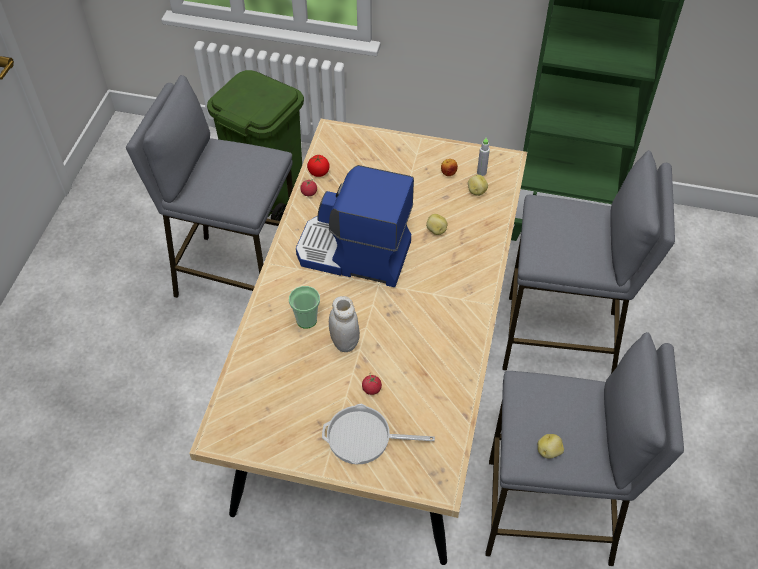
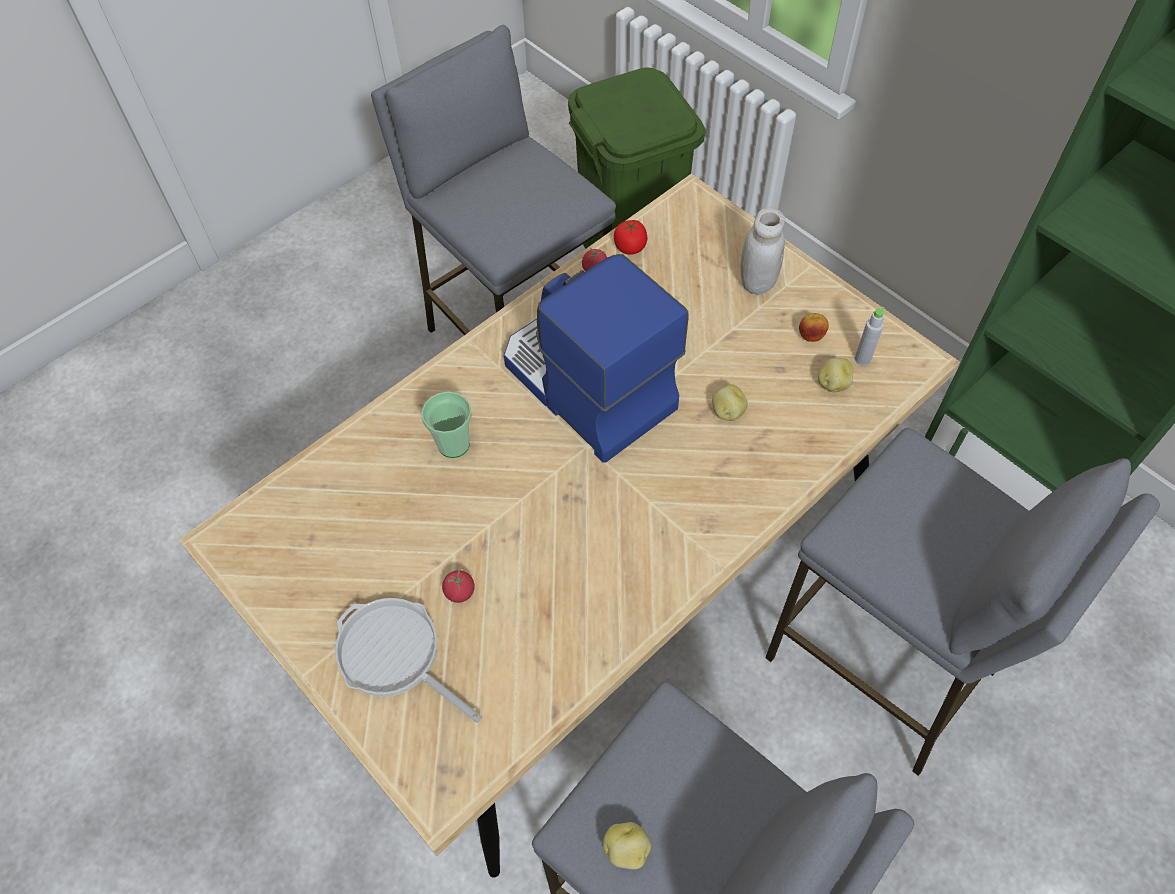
camera: 35 degrees right, 5 degrees up
(345, 342) = (477, 503): white jar -> white jar (757, 282)

